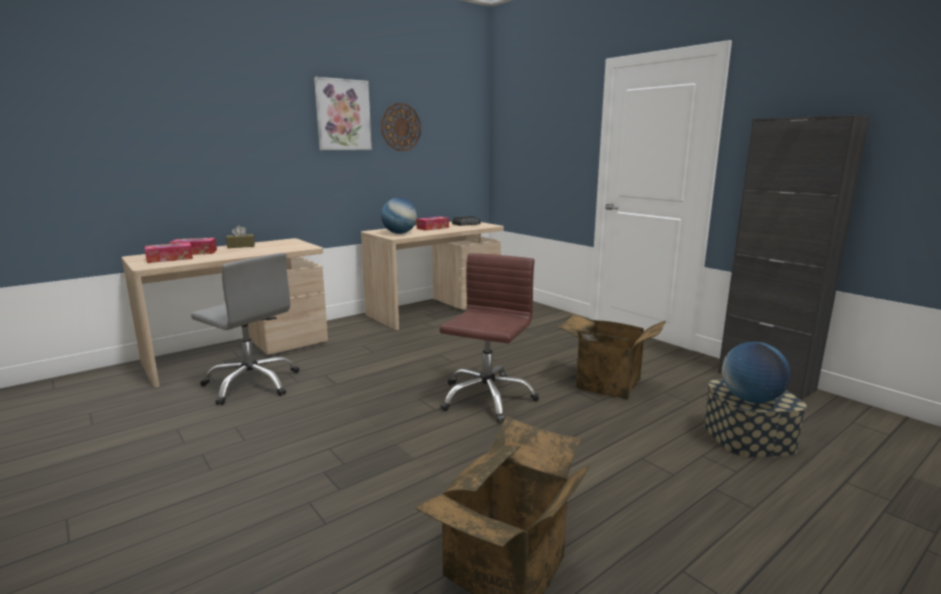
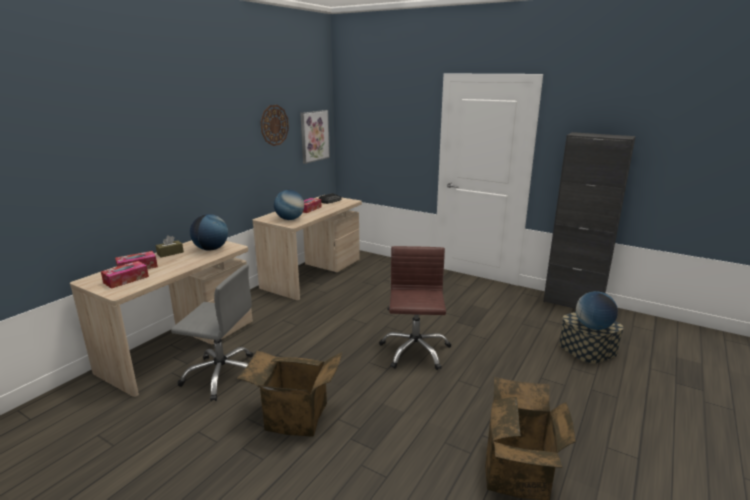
camera: 20 degrees left, 5 degrees up
(283, 246) = (211, 249): none -> globe
(343, 115) = (232, 121): picture -> picture (314, 136)
(606, 384) = (483, 324): cardboard box -> cardboard box (294, 418)

